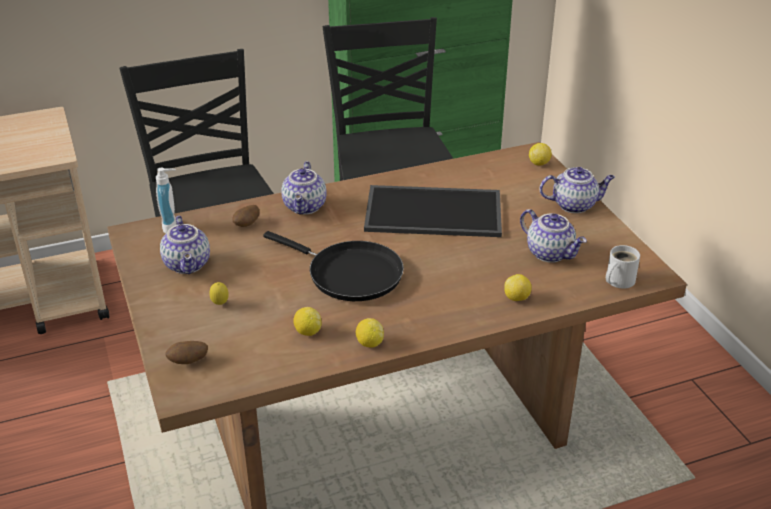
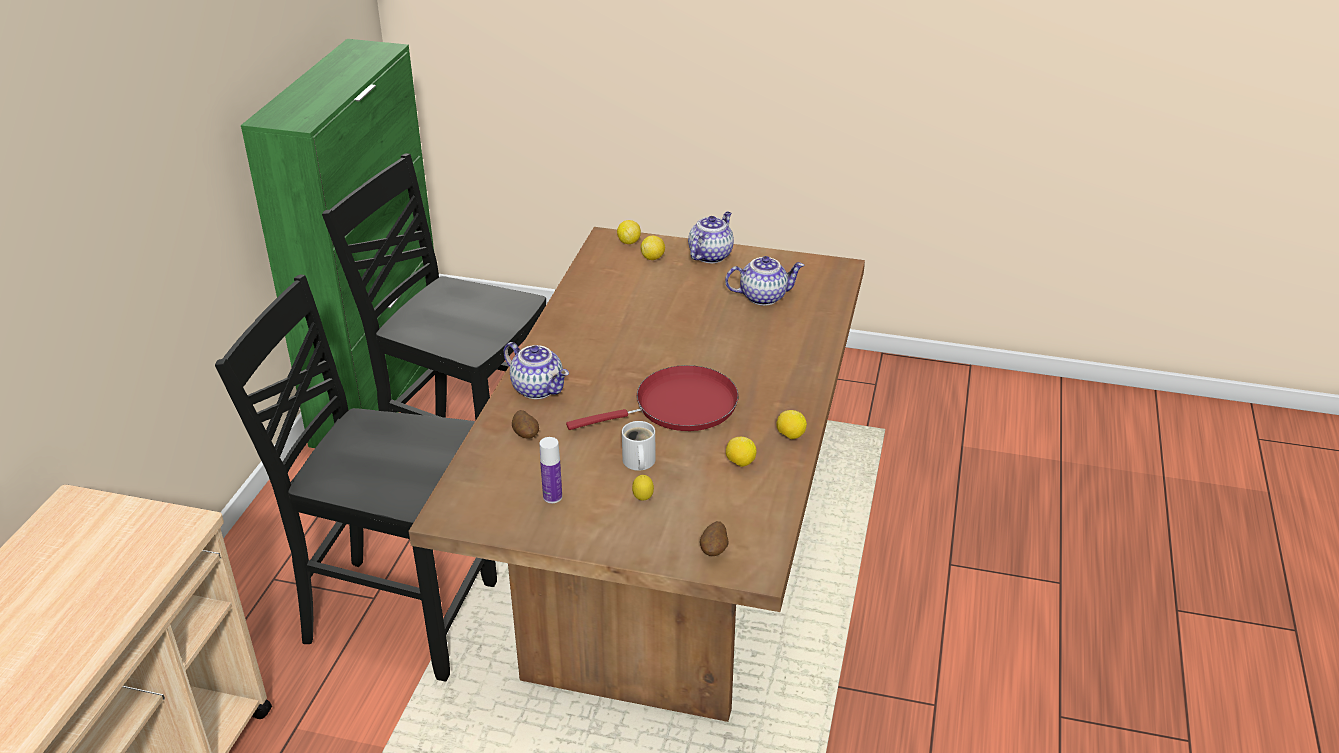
camera: 55 degrees left, 0 degrees up
(172, 226) = (467, 484): soap dispenser -> none
(188, 264) = (552, 497): teapot -> bottle
(349, 274) = (679, 407): black frying pan -> red frying pan
(435, 211) = (635, 323): tray -> none
(517, 298) = (805, 339): lemon -> lemon (653, 258)
(617, 280) = (831, 285): white mug -> white mug (638, 462)

